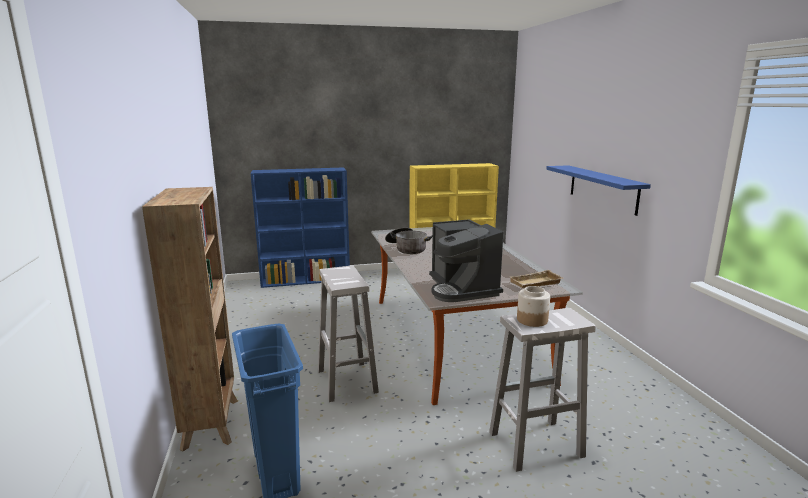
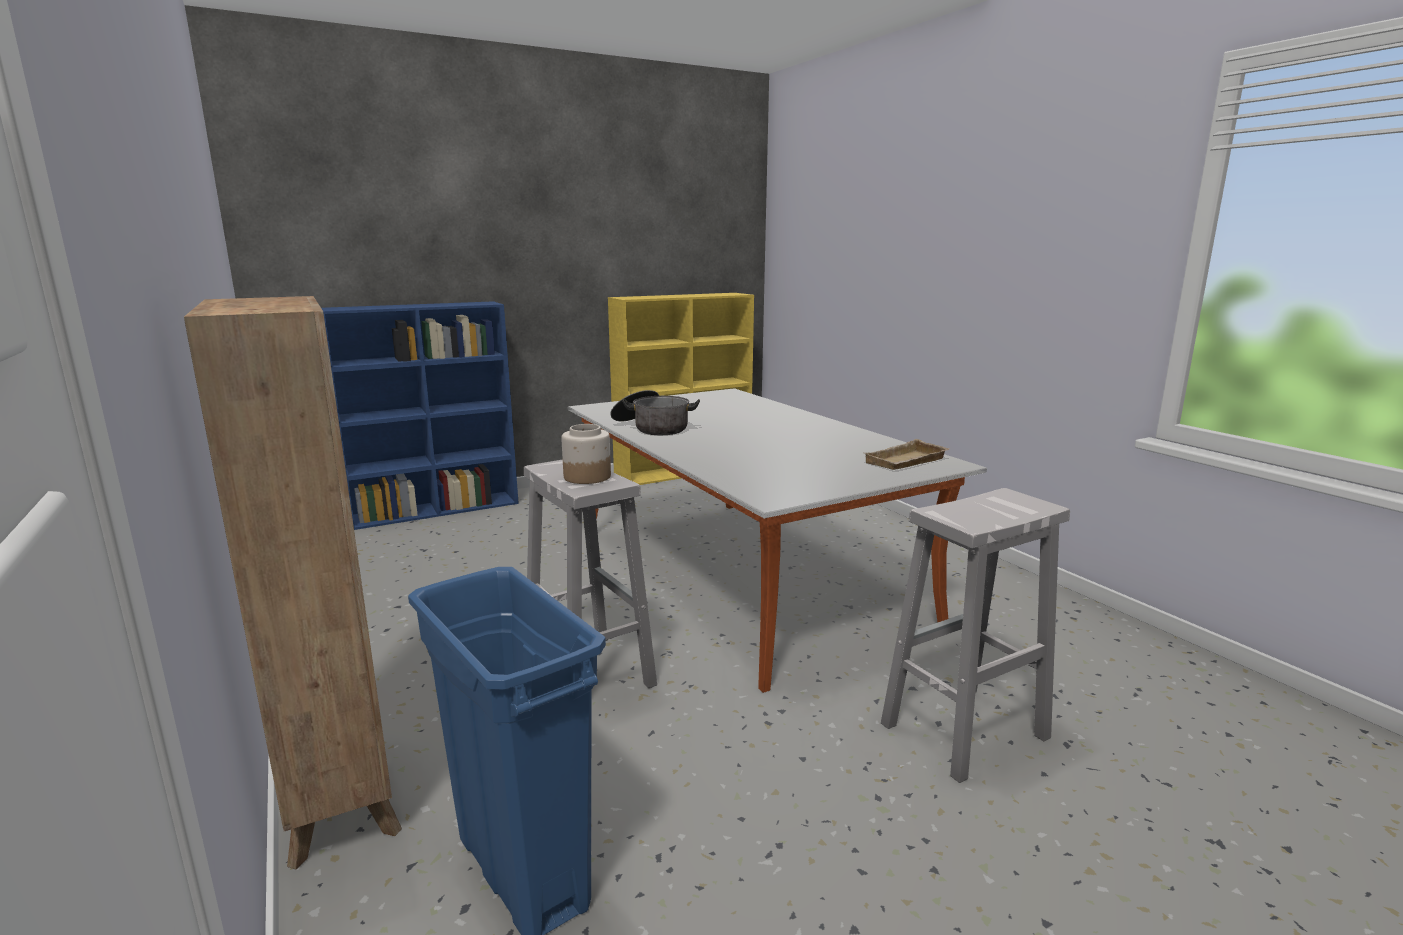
camera: 15 degrees left, 0 degrees up
(462, 289) = (796, 479): coffee machine -> none
(531, 320) = (967, 511): jar -> jar (586, 477)
(602, 188) = (952, 313): blue shelf -> none

